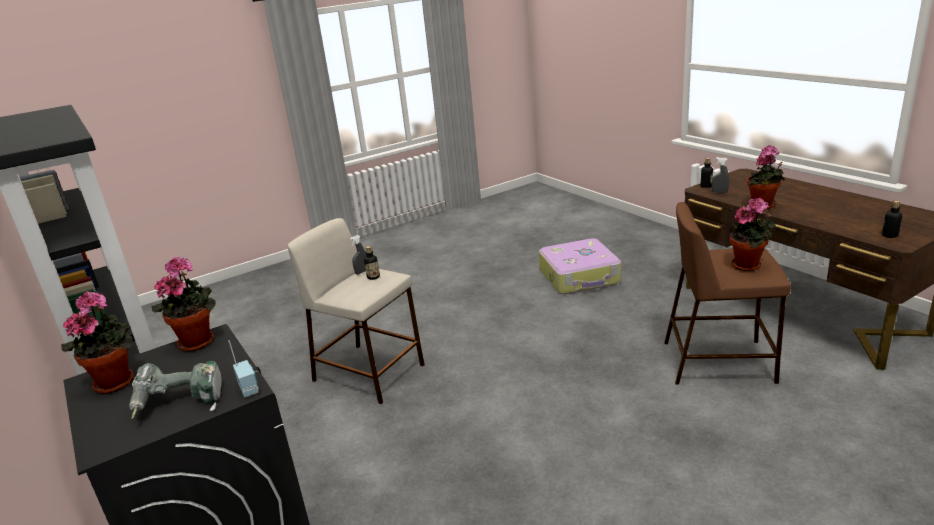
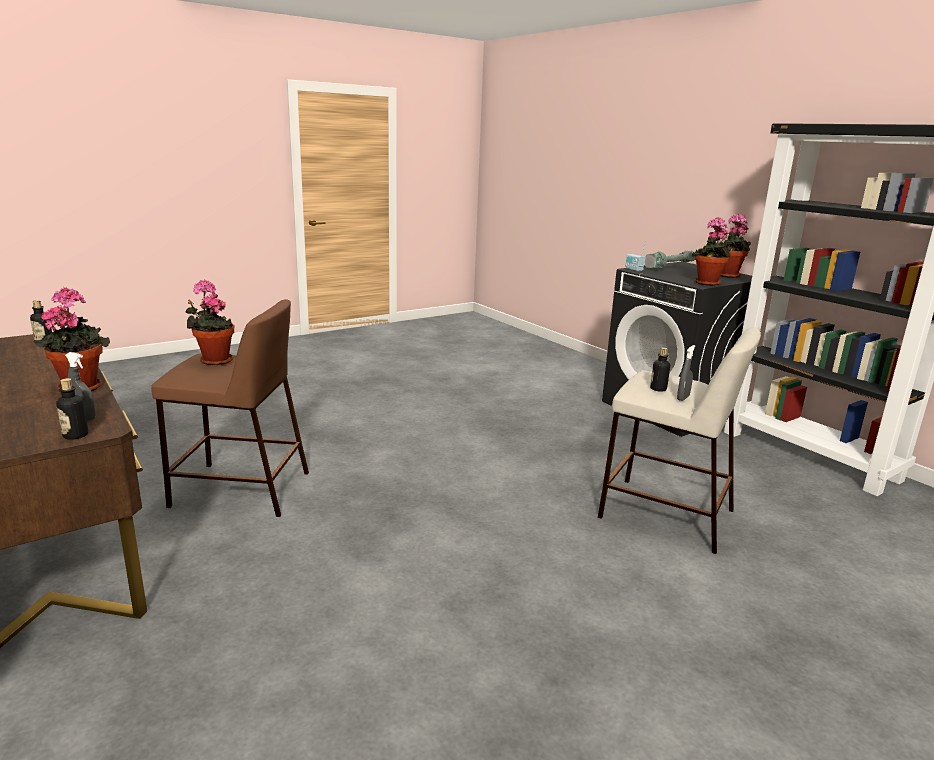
camera: 175 degrees right, 5 degrees down
(580, 277) = (323, 678): suitcase -> none

